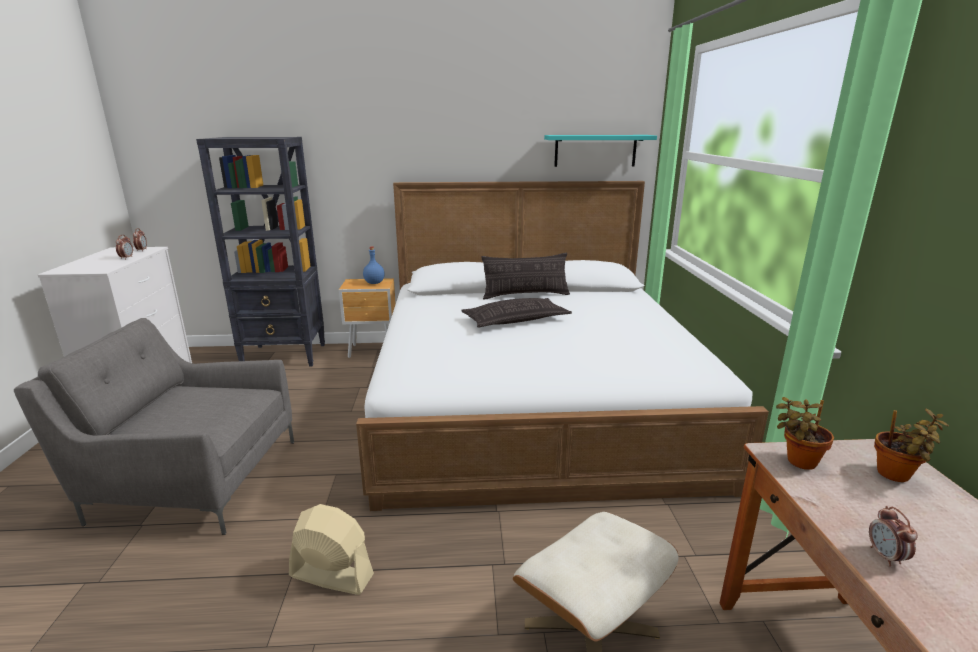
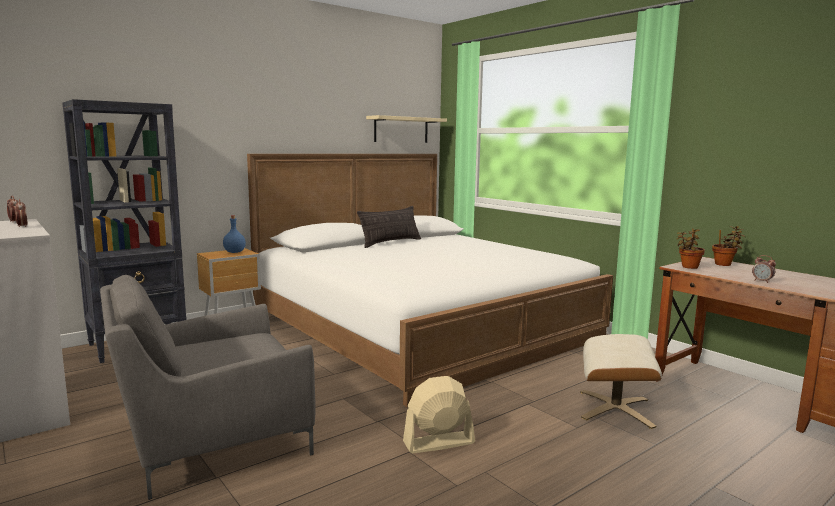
camera: 35 degrees left, 10 degrees down
(515, 320) = (416, 254): pillow -> none
(595, 150) = (401, 129): turquoise shelf -> beige shelf

